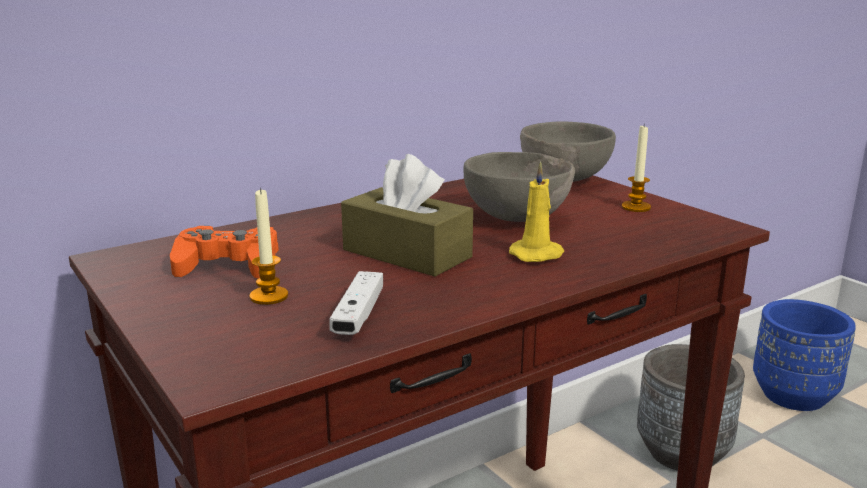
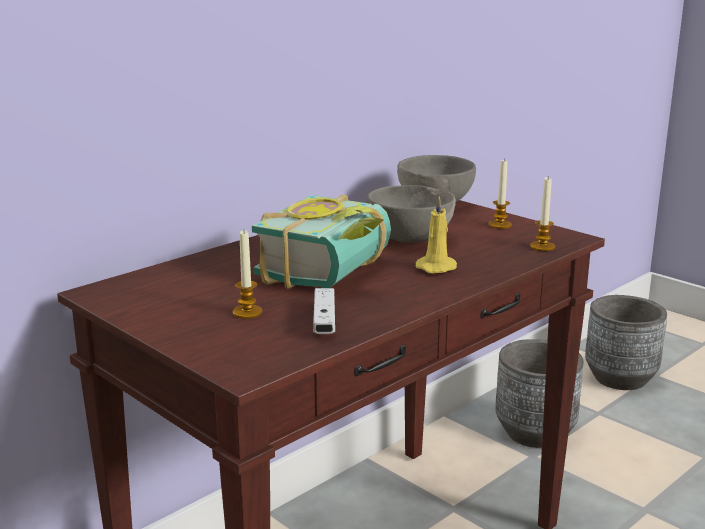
camera: 10 degrees left, 0 degrees up
(228, 264) = (198, 291): orange game controller -> none
(406, 253) = (336, 273): brown tissue box -> book
(683, 237) = (542, 247): none -> candle
(793, 396) = (620, 378): blue planter -> grey planter

